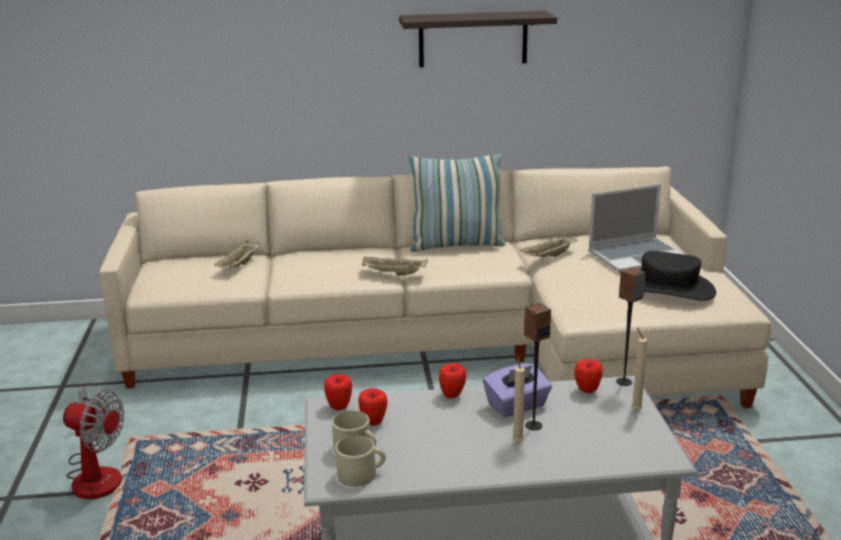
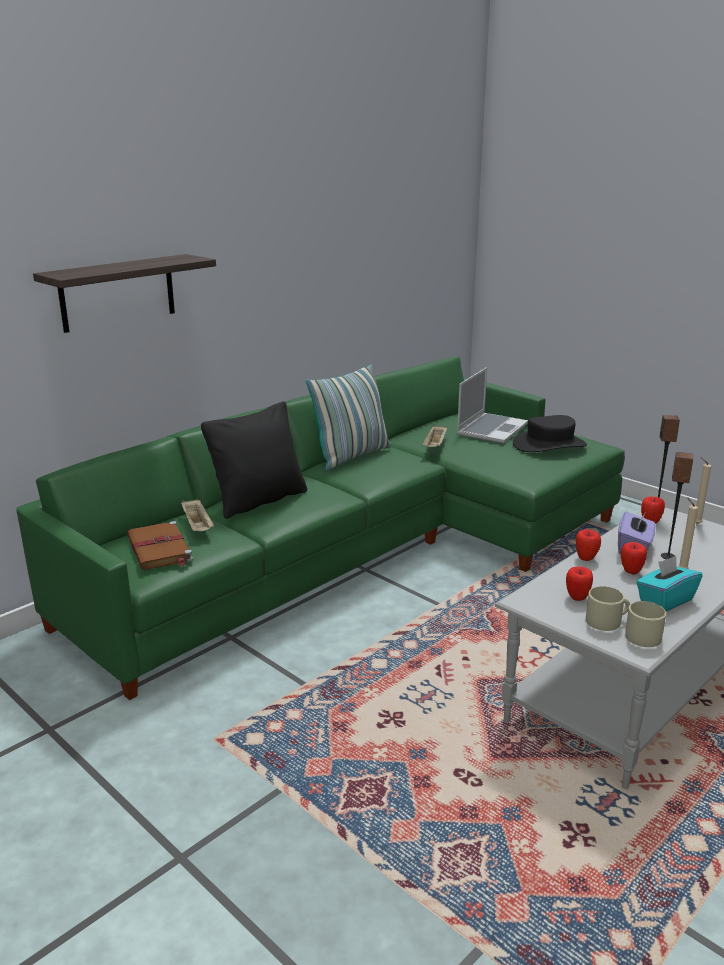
camera: 40 degrees left, 0 degrees up
(96, 473) = (235, 786): fan -> none
(186, 273) = (159, 549): none -> brown book
(314, 260) = (259, 501): none -> black pillow
(339, 406) = (534, 597): apple -> apple (631, 571)
(393, 274) = (346, 492): beige tray -> none
(443, 458) = (665, 600): none -> turquoise tissue box
(452, 343) = (363, 548): beige sofa -> green sofa
(473, 39) = (313, 263): shelf -> shelf (118, 293)

